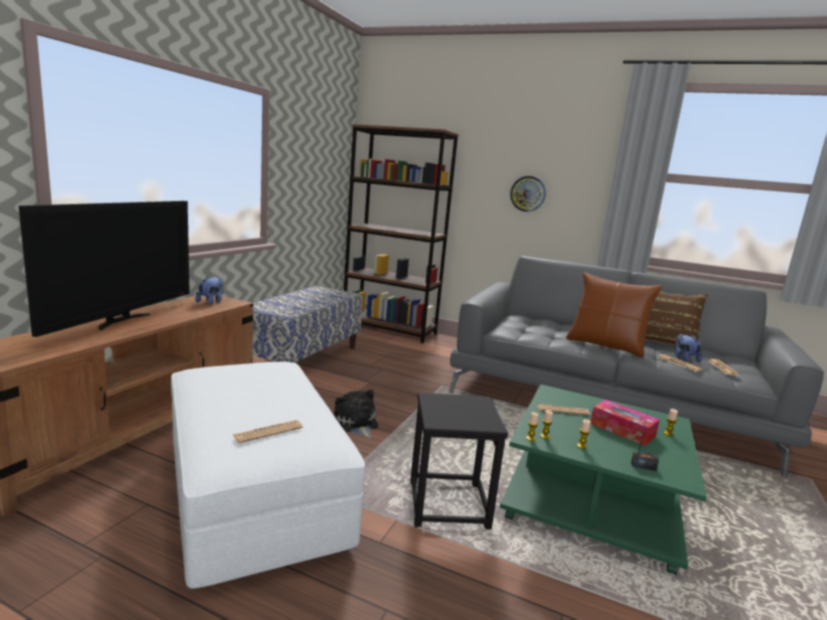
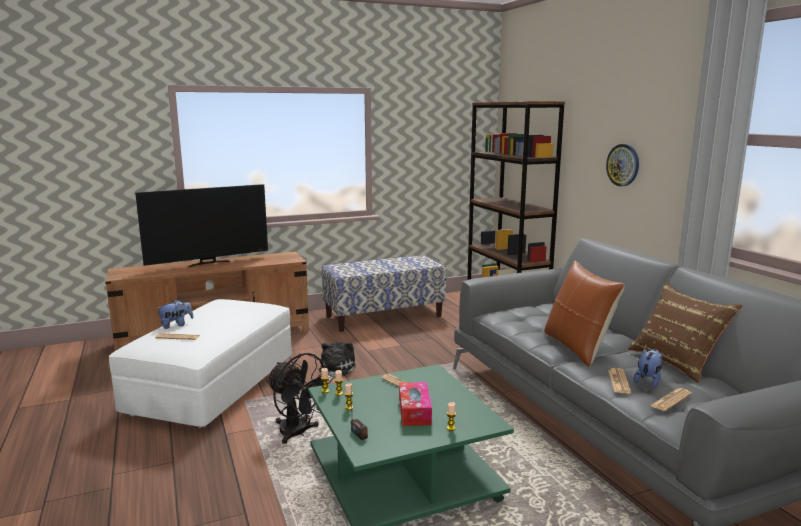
camera: 45 degrees right, 0 degrees up
(211, 302) = (281, 257): plush toy -> plush toy (176, 325)
(447, 504) = (298, 433): black stool -> black fan

